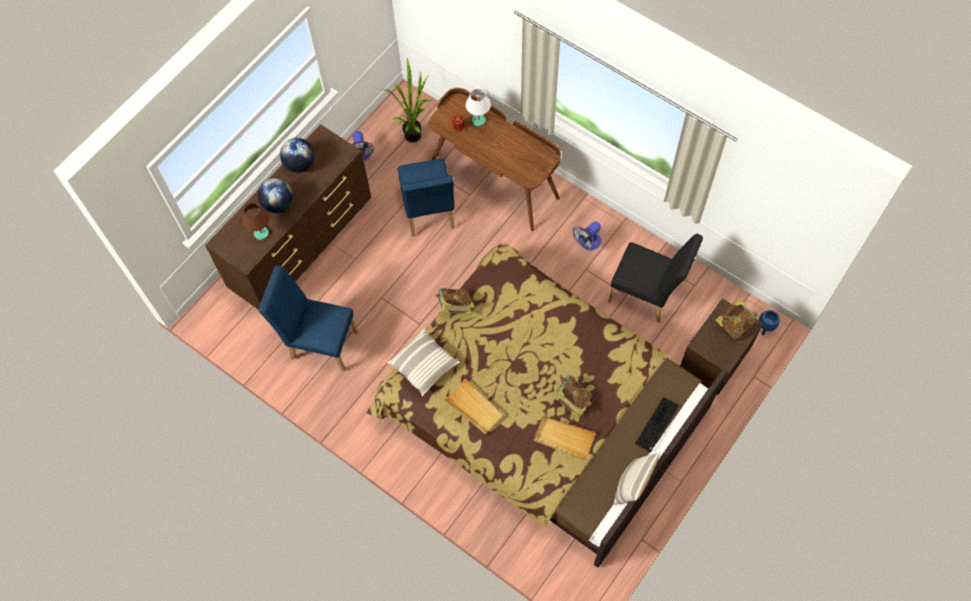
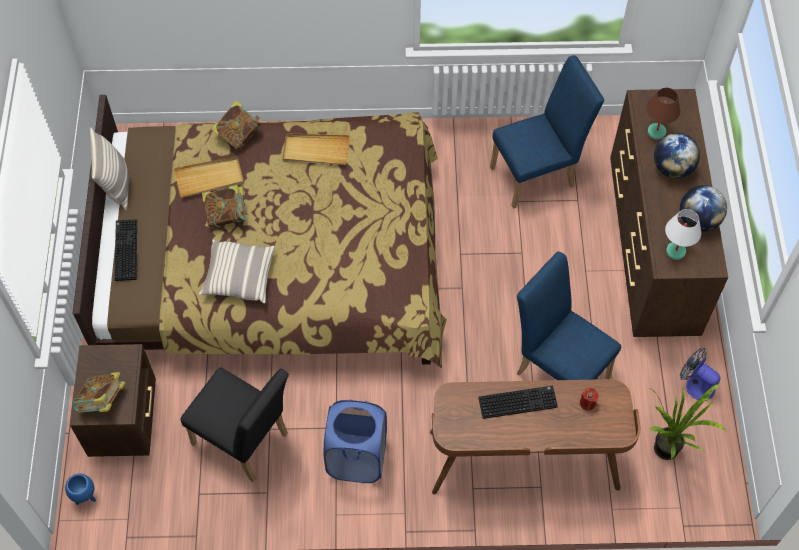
camera: 140 degrees right, 5 degrees down
(424, 365) = (396, 156): pillow -> pillow (239, 277)
(455, 307) = (415, 225): book -> book (238, 135)
(478, 121) = (572, 427): white table lamp -> white table lamp (675, 251)
(495, 151) = (518, 401): none -> keyboard
(587, 244) = (357, 459): fan -> blue laundry basket
(647, 296) = (245, 443): black chair -> black chair turned 135 degrees counterclockwise

